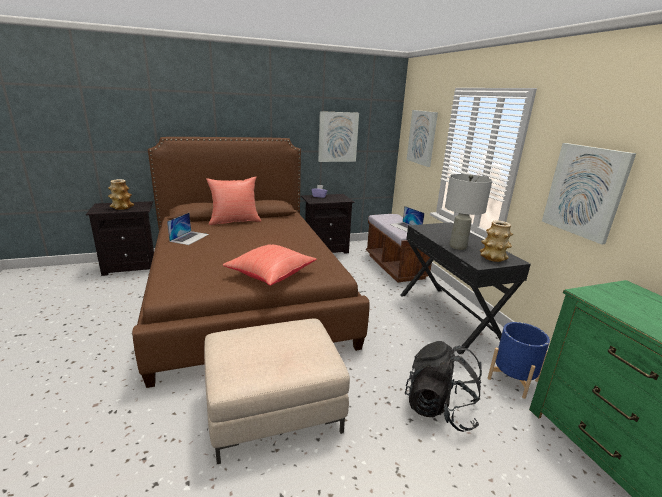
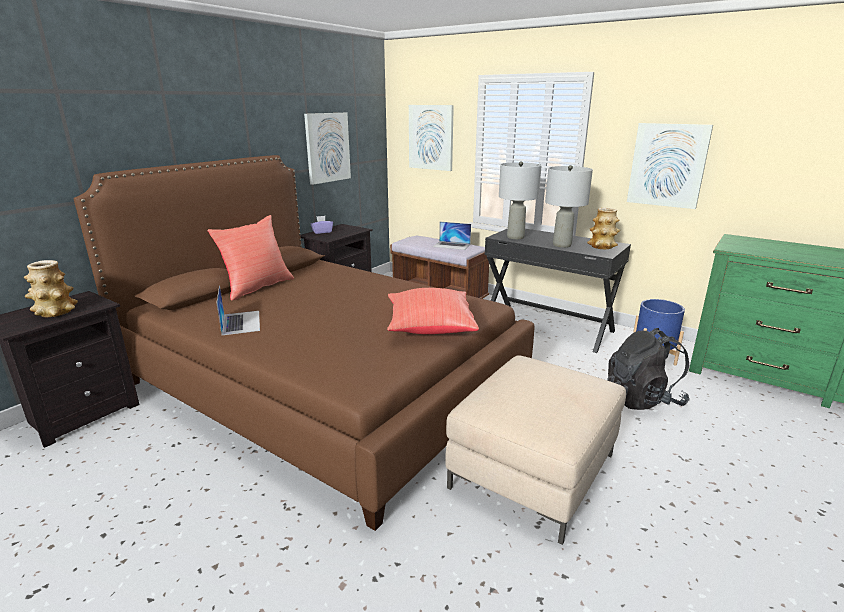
camera: 35 degrees left, 0 degrees up
(433, 231) = (516, 237): none -> grey table lamp

